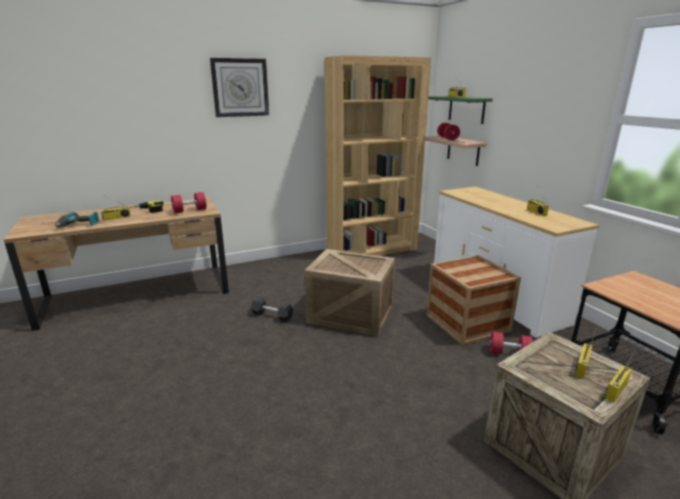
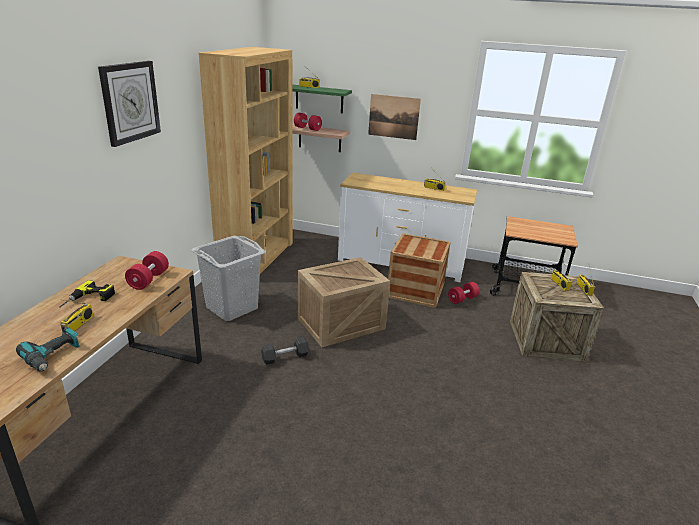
camera: 50 degrees left, 5 degrees up
(298, 272) = (231, 308): none -> grey laundry basket
(527, 127) = (393, 117): none -> picture

